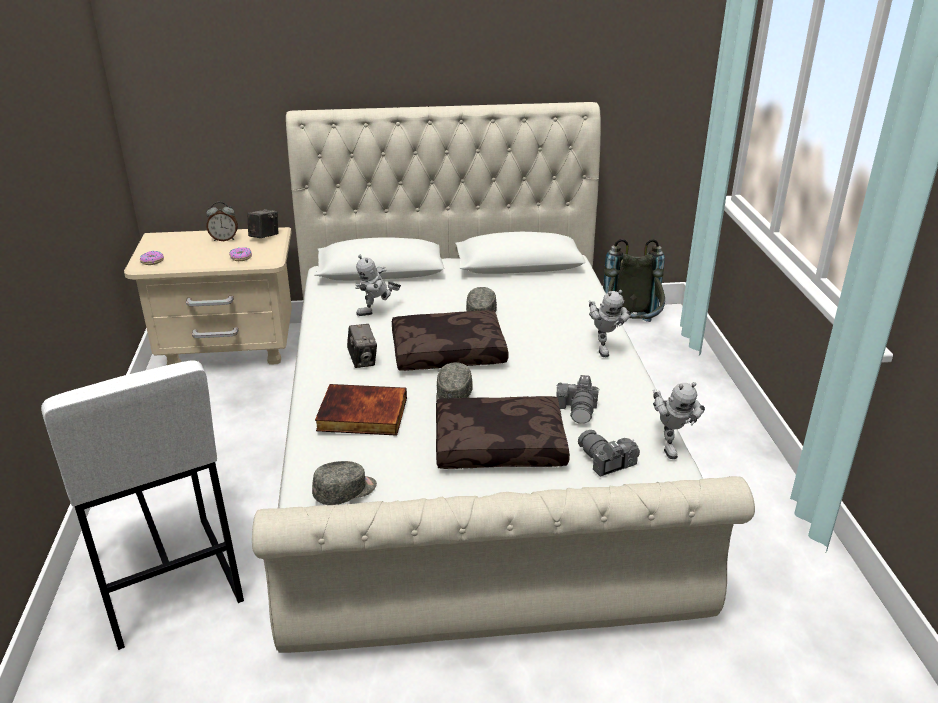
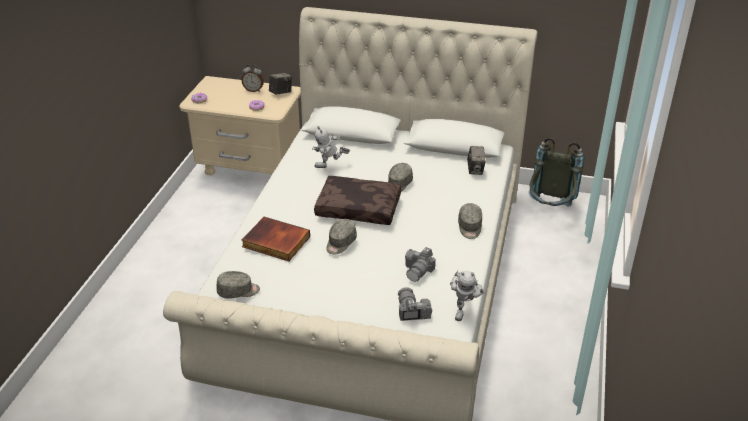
camera: 20 degrees right, 5 degrees up
(167, 582) = (145, 319): white stool -> none
(363, 360) = (299, 202): camera -> camera (475, 170)
(500, 444) = (351, 283): brown pillow -> none
(603, 347) = (470, 227): toy robot -> grey cap

